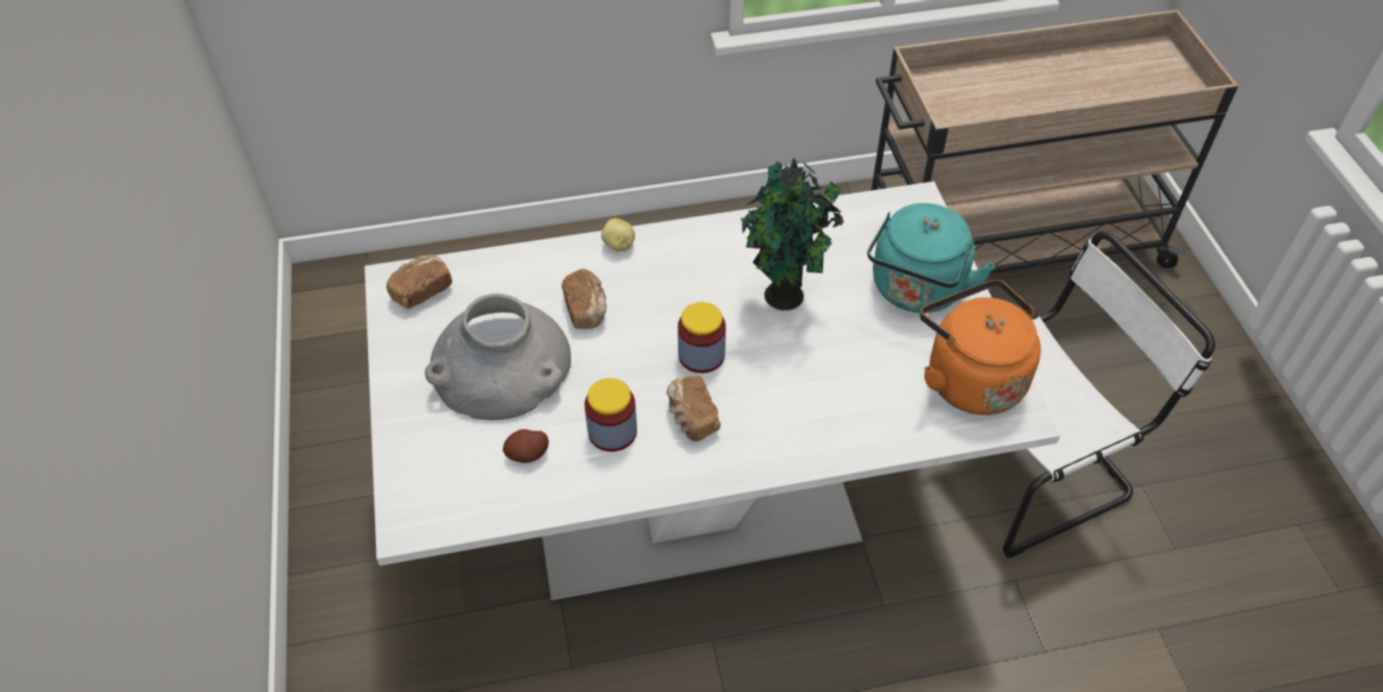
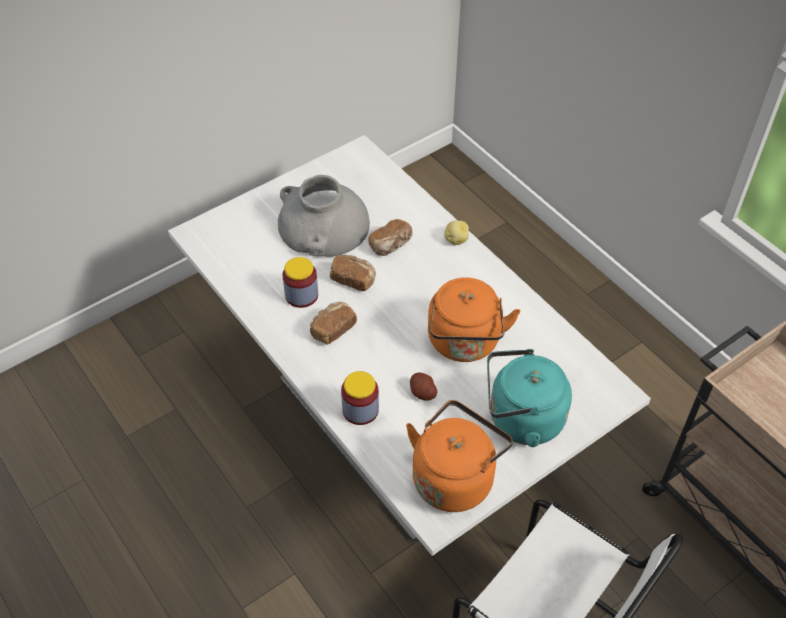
camera: 65 degrees right, 0 degrees up
(421, 291) = (359, 166): bread -> bread (353, 279)
(527, 454) = (265, 263): potato -> potato (422, 392)
(701, 355) = (387, 316): jar -> jar (360, 410)
(784, 298) = (464, 343): potted plant -> orange kettle

